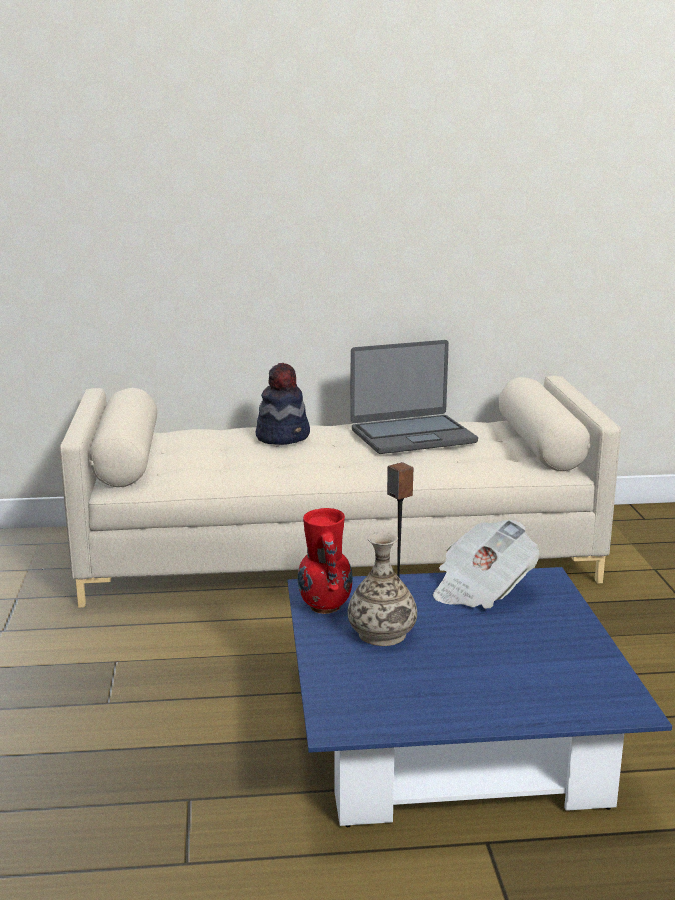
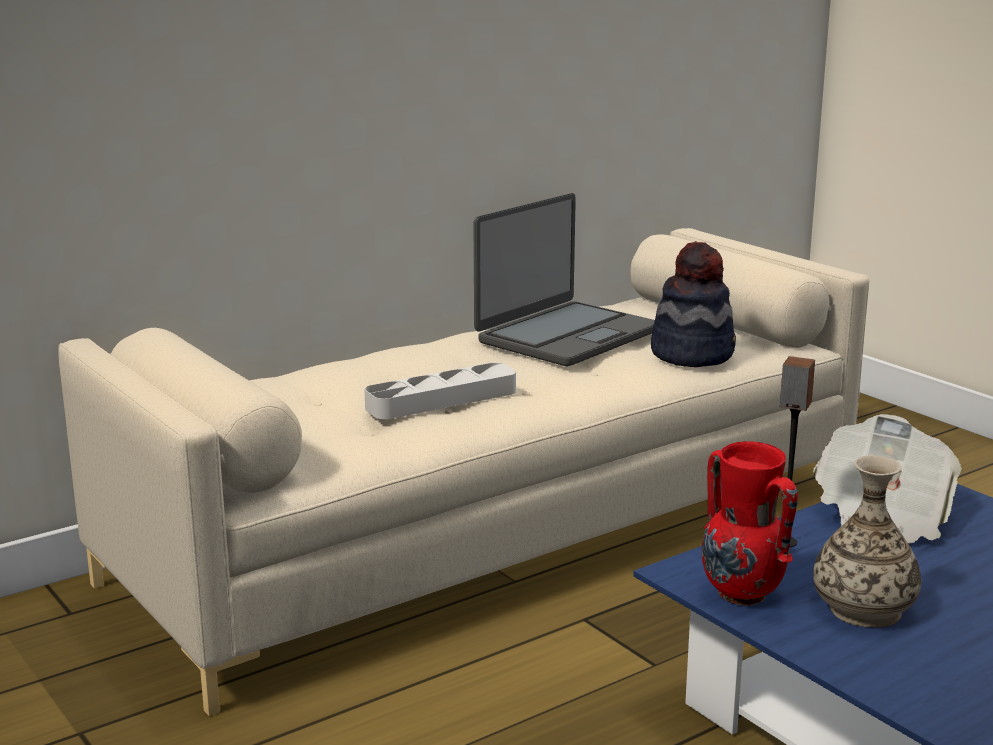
camera: 30 degrees left, 0 degrees up
(276, 458) = (441, 399): none -> grey tray
(283, 436) = (399, 368): hat -> hat (692, 354)

